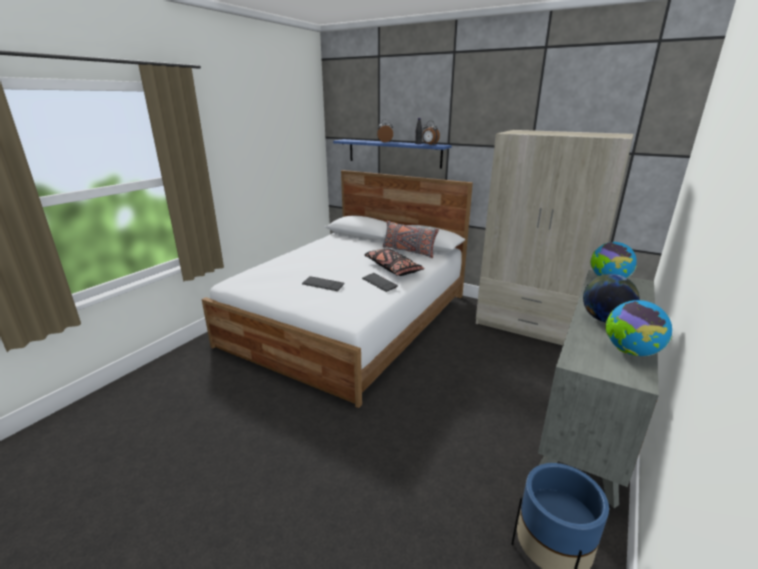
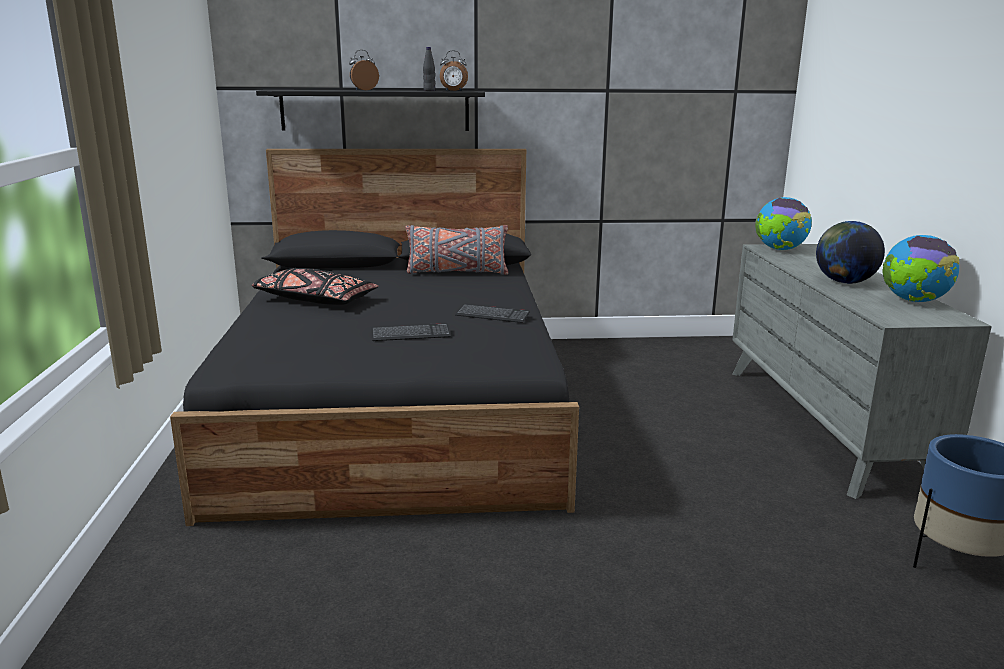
camera: 35 degrees left, 5 degrees down
(351, 319) = (398, 409): white bed -> black bed
(392, 268) = (475, 296): black pillow -> black pillow (315, 300)
(394, 153) = (375, 110): blue shelf -> black shelf
(532, 325) = (651, 352): beige wardrobe -> none

